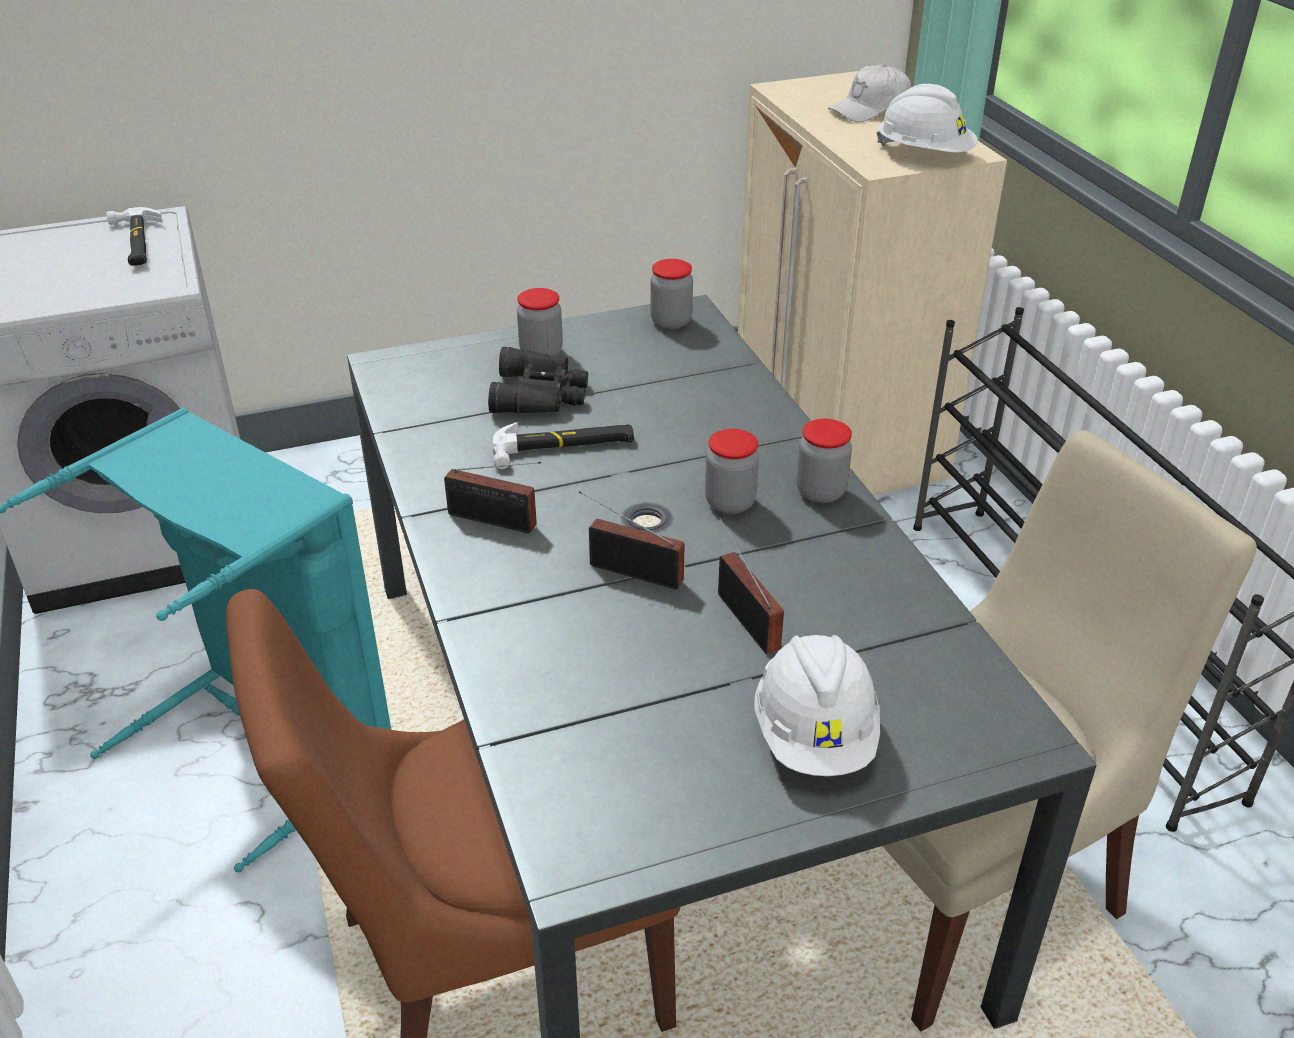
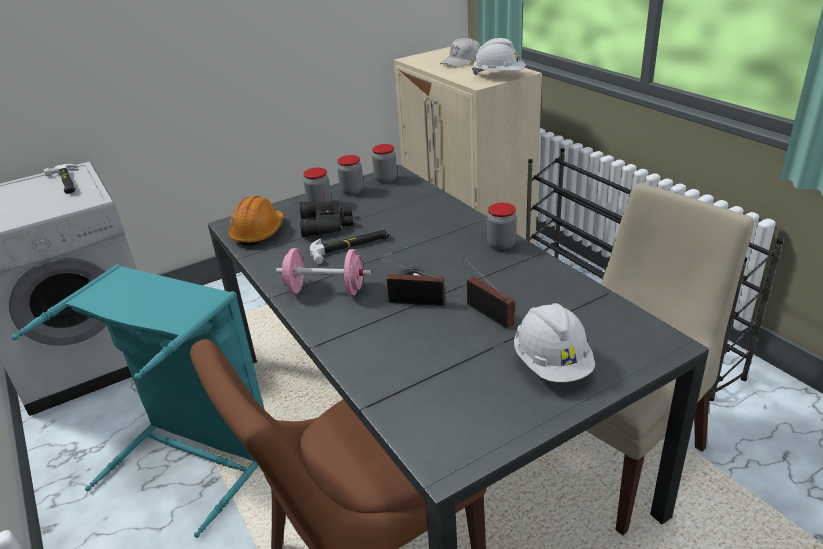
camera: 10 degrees left, 5 degrees down
(422, 389) = (258, 232): none -> orange hard hat
(496, 521) = (326, 290): radio -> pink dumbbell
(730, 502) = (454, 258): jar -> jar (352, 191)

